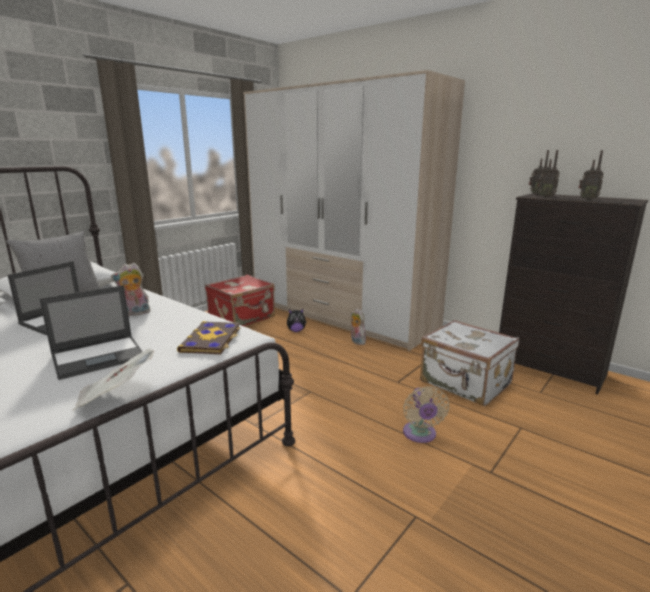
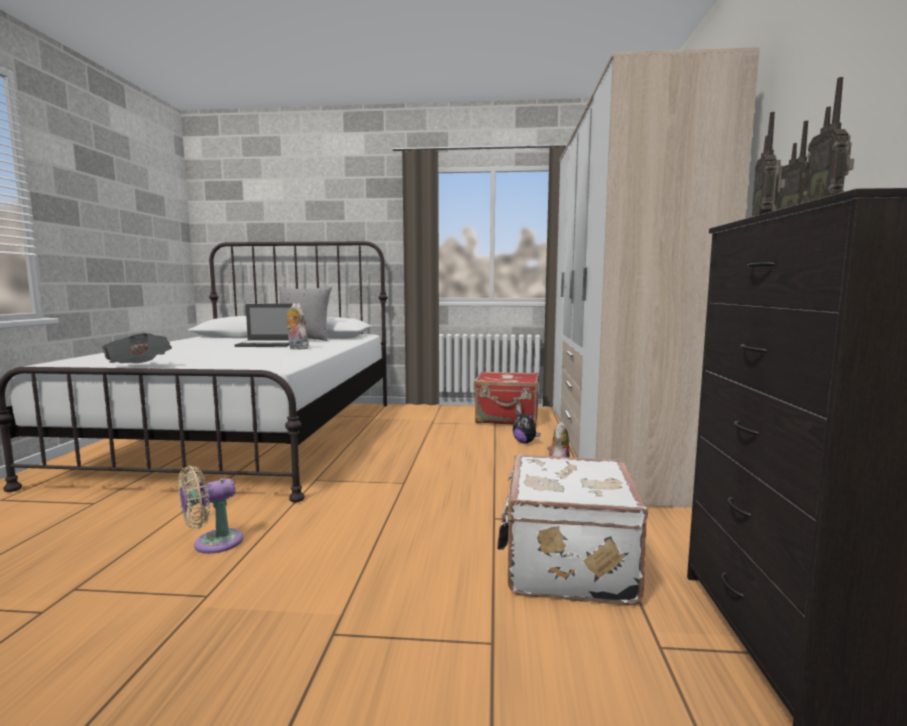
camera: 55 degrees right, 10 degrees down
(99, 356) = (206, 356): laptop -> none
(212, 339) = (260, 363): book -> none
(420, 435) = (378, 561): beige fan -> beige fan (213, 543)

